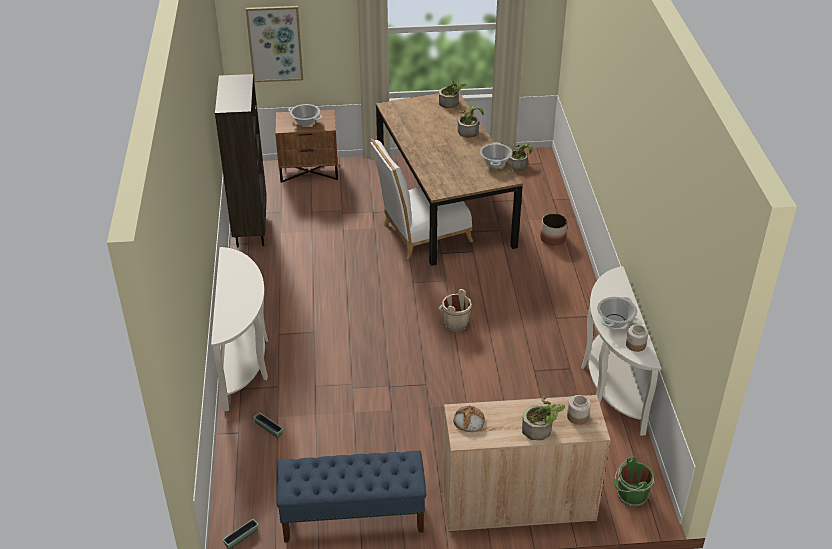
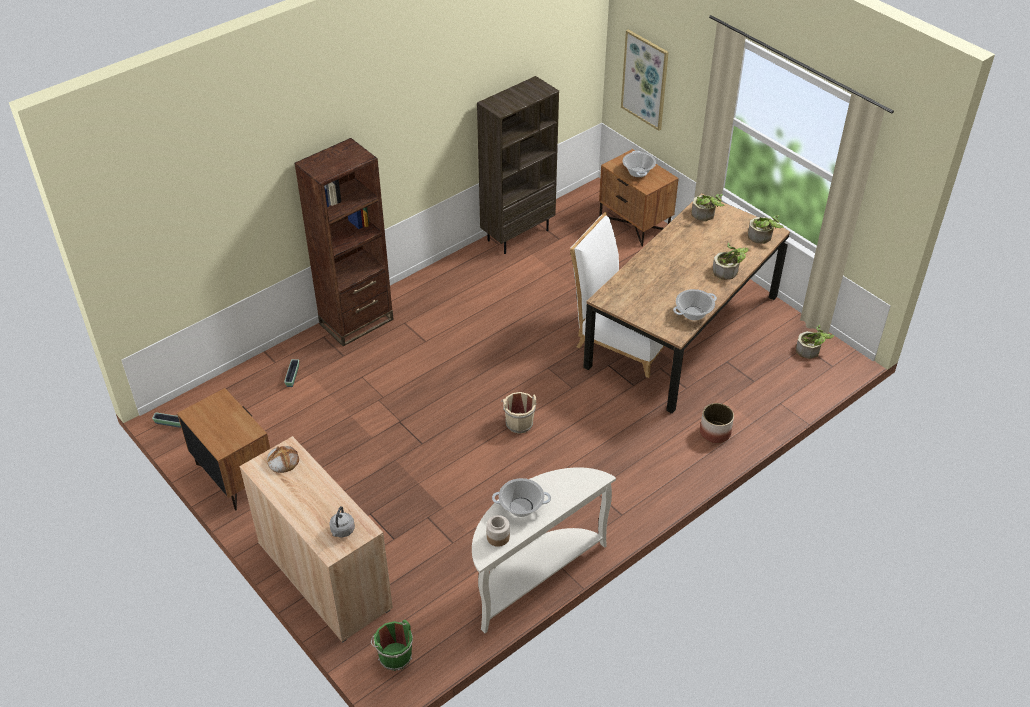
camera: 55 degrees right, 5 degrees up
(245, 361) = (356, 322): white console table -> brown bookcase
(352, 516) = (235, 475): blue bench -> brown nightstand
(541, 429) = (307, 512): potted plant -> potted plant (705, 215)
(578, 416) = (342, 531): jar -> grey kettle

